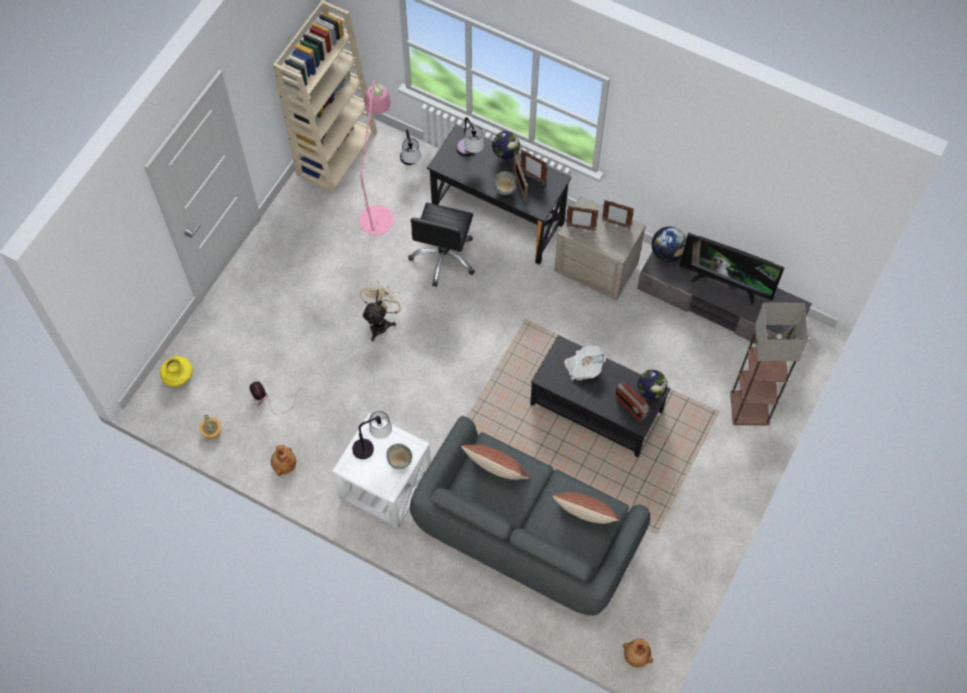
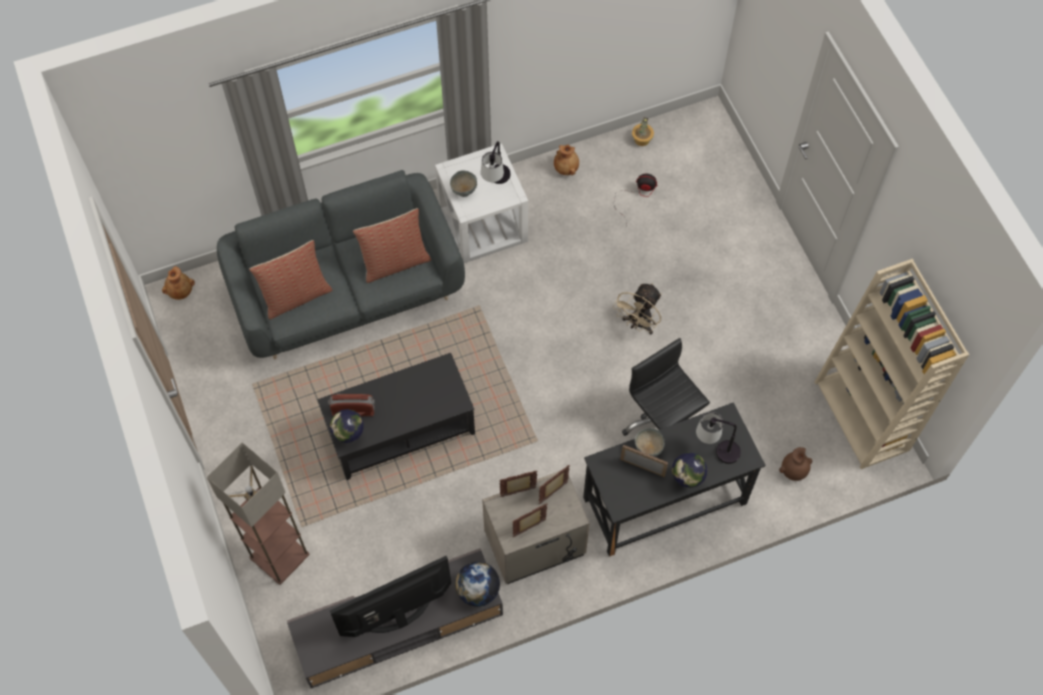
camera: 130 degrees right, 0 degrees up
(178, 377) = (714, 147): yellow vase -> none
(378, 212) = (760, 403): pink floor lamp -> none
(380, 322) = (638, 324): beige fan -> beige fan turned 60 degrees clockwise
(411, 164) = (794, 471): table lamp -> brown vase
(532, 177) = (642, 486): picture frame -> picture frame (518, 492)
(583, 367) = (424, 404): newspaper -> none

